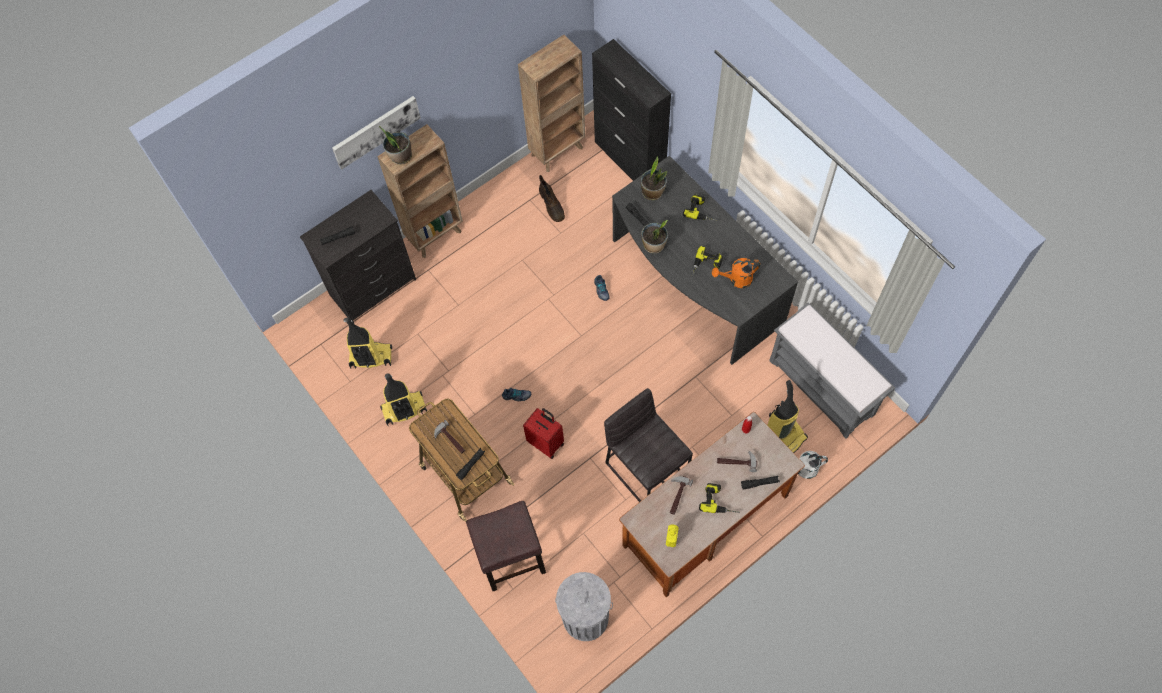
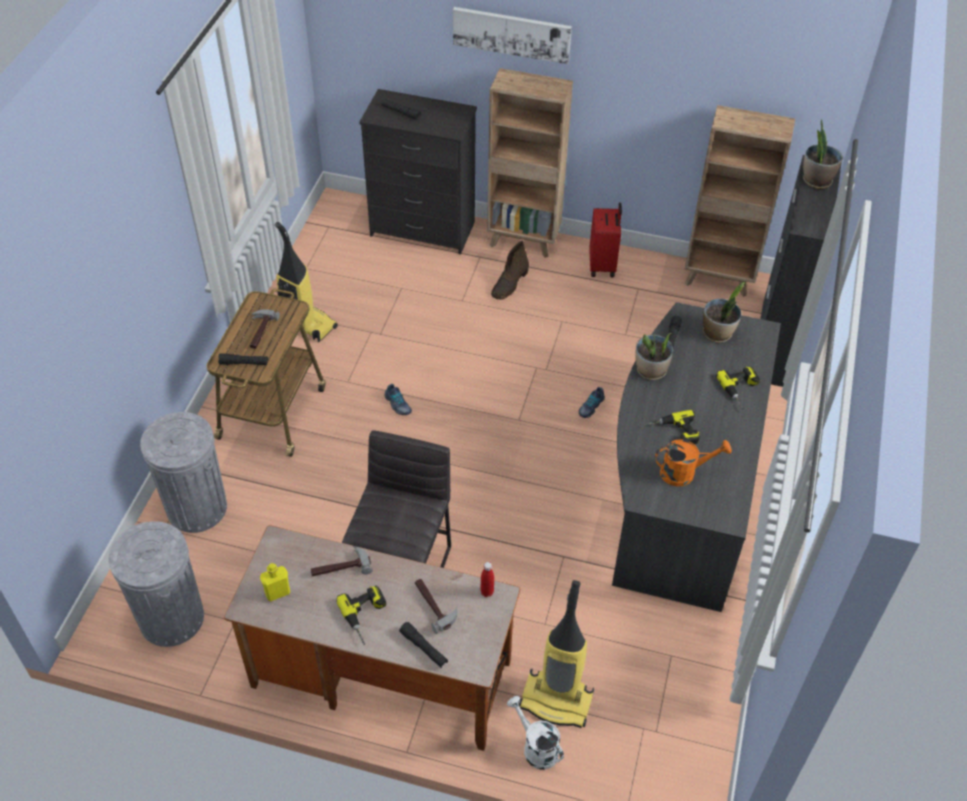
camera: 50 degrees right, 15 degrees down
(370, 358) = (343, 269): vacuum cleaner -> none
(400, 156) = (515, 82): potted plant -> potted plant (816, 180)
(511, 561) = (196, 508): brown stool -> grey trash can
(546, 442) = (363, 461): red suitcase -> red suitcase (603, 265)
(552, 206) = (650, 310): brown boot -> brown boot (509, 284)
(736, 280) = (684, 472): orange watering can -> orange watering can turned 135 degrees clockwise
(822, 387) = (670, 706): grey bench -> none

